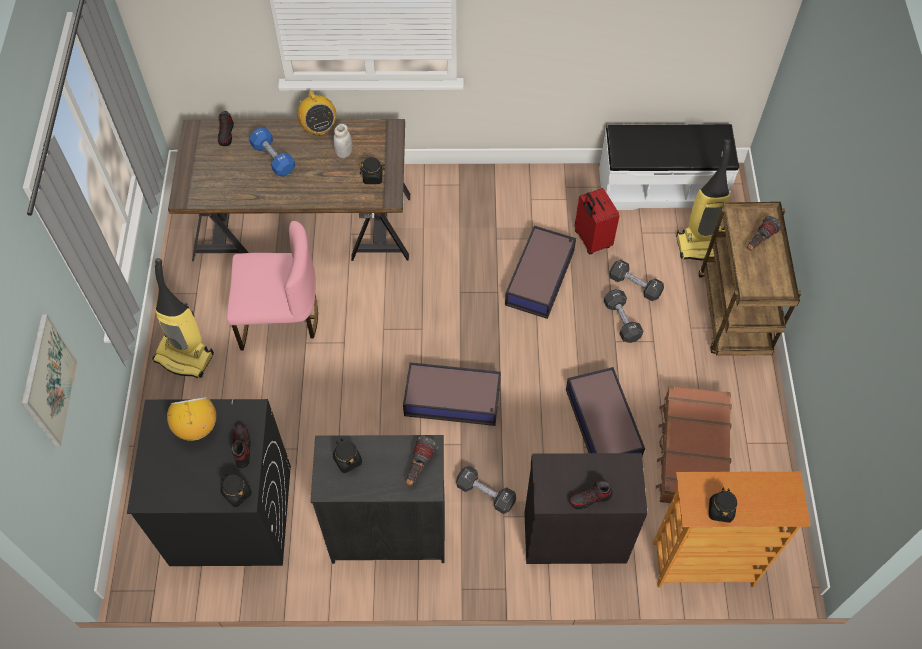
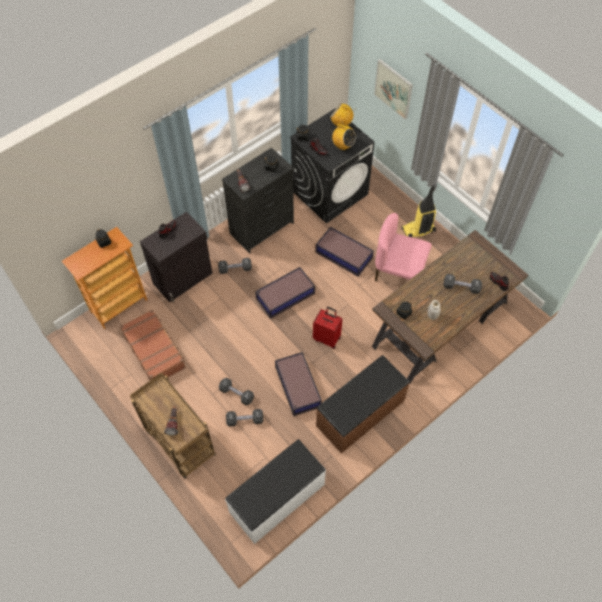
camera: 140 degrees right, 0 degrees up
(273, 158) = (461, 287): blue dumbbell -> black dumbbell
(279, 318) = (399, 274): pink chair -> pink chair turned 60 degrees clockwise
(319, 128) = (460, 319): radio -> radio (341, 124)
(494, 203) = (360, 413): none -> brown bench
(591, 240) = (289, 430): red suitcase -> red suitcase (327, 338)
(602, 425) = (206, 334): storage box -> storage box (343, 254)
(702, 244) = (225, 476): vacuum cleaner -> none

